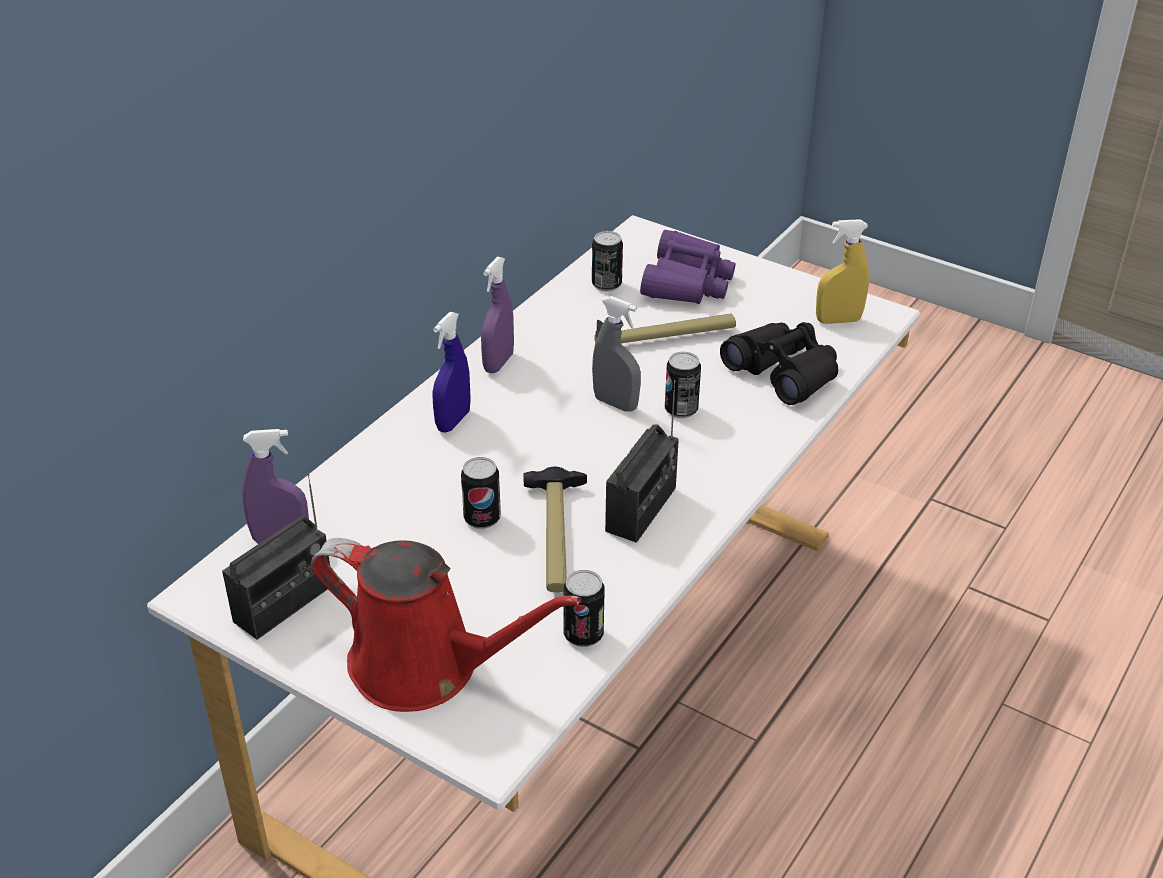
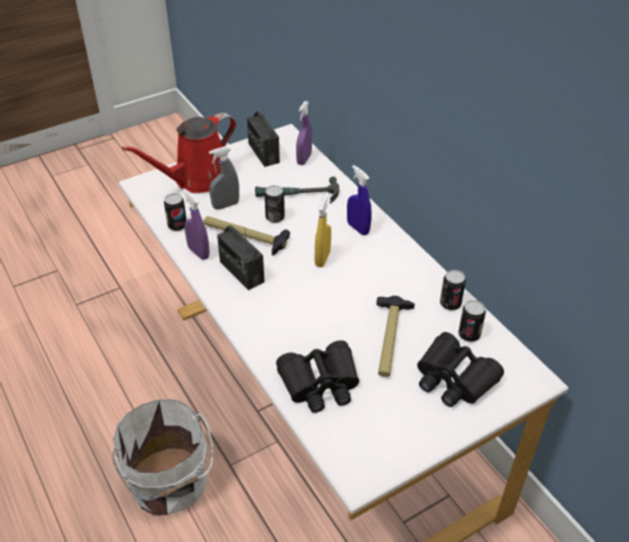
camera: 115 degrees right, 5 degrees up
(402, 512) = (297, 195): none -> hammer
(498, 363) = (402, 259): purple spray bottle -> purple spray bottle (198, 252)
(615, 403) = (335, 293): grey spray bottle -> grey spray bottle (225, 205)
(681, 410) = (312, 318): can -> can (450, 304)
(687, 282) = (454, 378): purple binoculars -> black binoculars
(838, 320) = (363, 445): yellow spray bottle -> yellow spray bottle (322, 258)
(840, 800) = (169, 484): none -> white bucket

